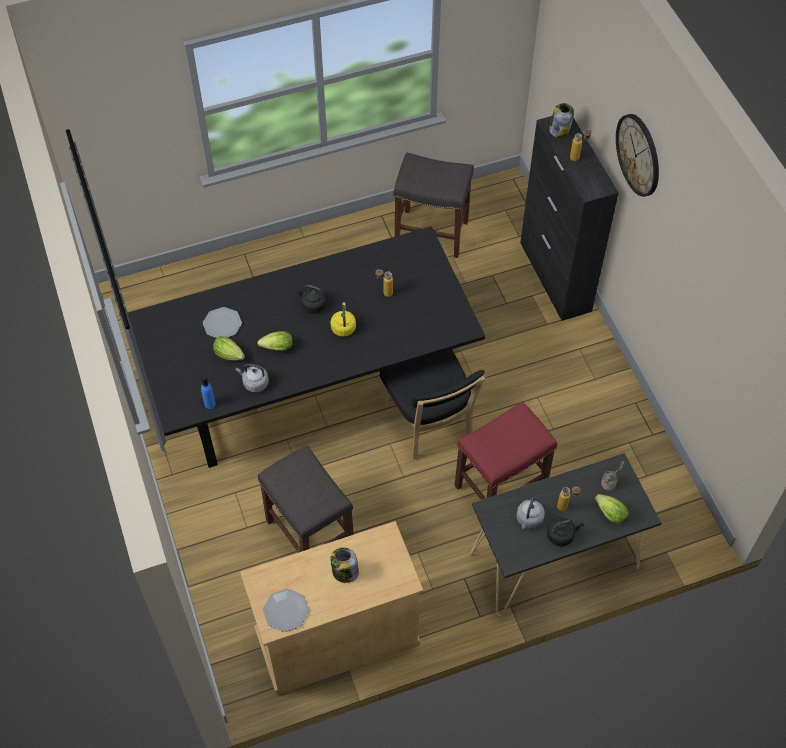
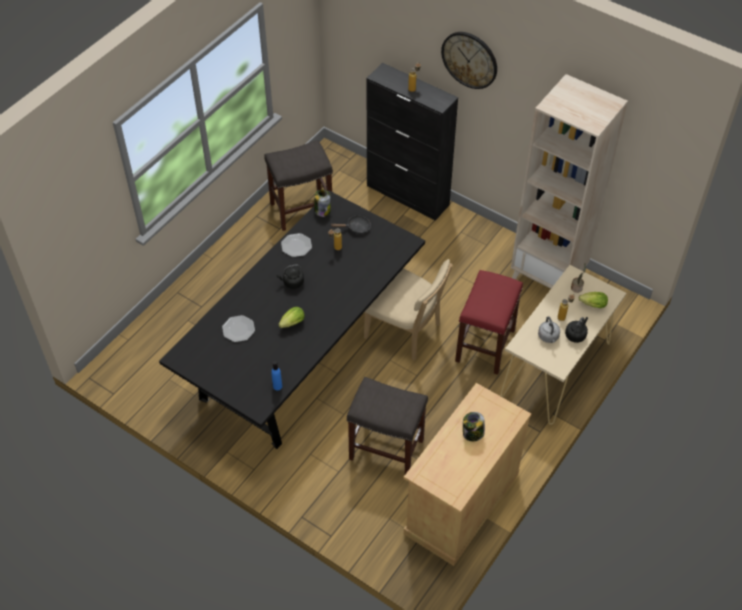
camera: 35 degrees left, 5 degrees down
(230, 355) = (263, 346): lettuce -> none
(254, 383) = (297, 355): grey kettle -> none
(286, 611) = (456, 481): plate -> plate (296, 246)
(343, 327) = (326, 285): yellow kettle -> none
(424, 282) = (356, 227): none -> black frying pan
(429, 424) = (405, 332): black chair -> beige chair
(553, 560) = (555, 370): black console table -> beige console table
(559, 130) = (386, 77): jar -> jar (322, 210)
(634, 453) = (548, 276): none -> beige bookcase

